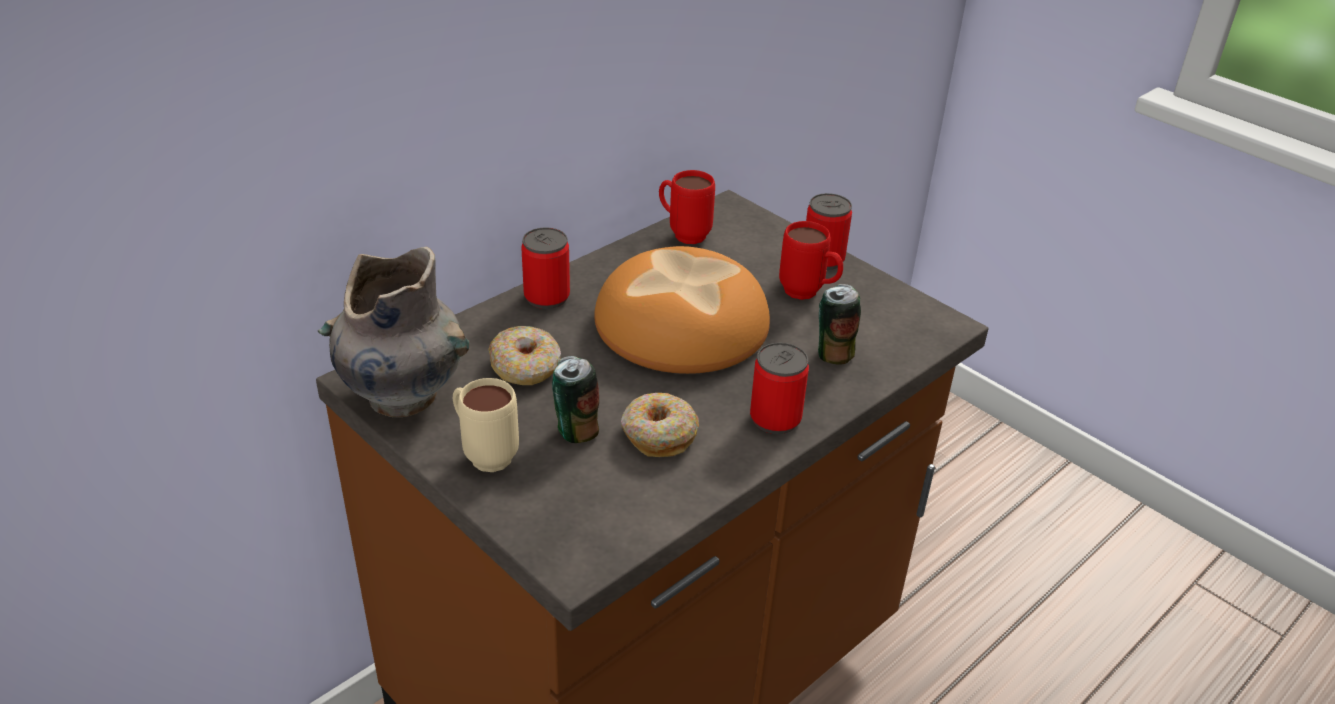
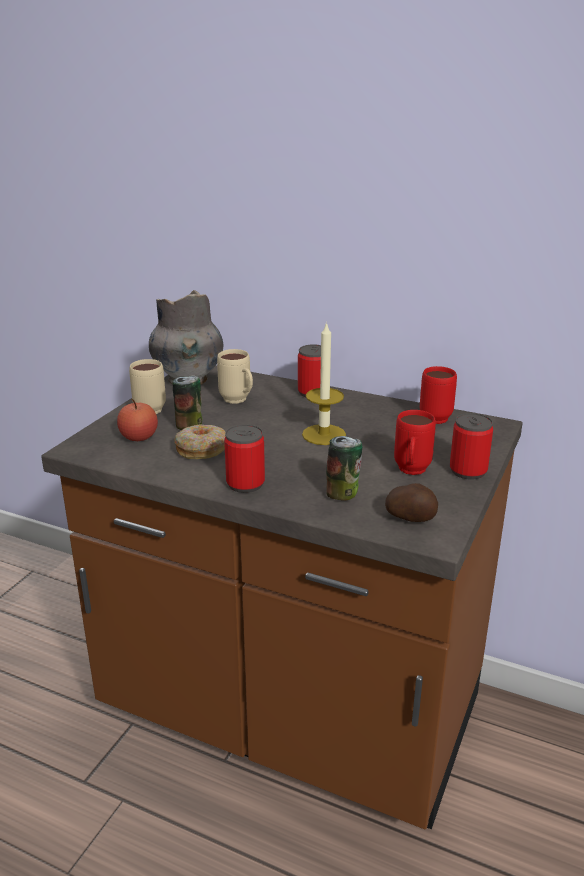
camera: 70 degrees right, 10 degrees down
(526, 366) = (238, 401): donut -> beige mug
(580, 488) = (139, 437): none -> apple
(679, 324) = (324, 435): bread -> candle
(903, 326) = (410, 518): none -> potato

